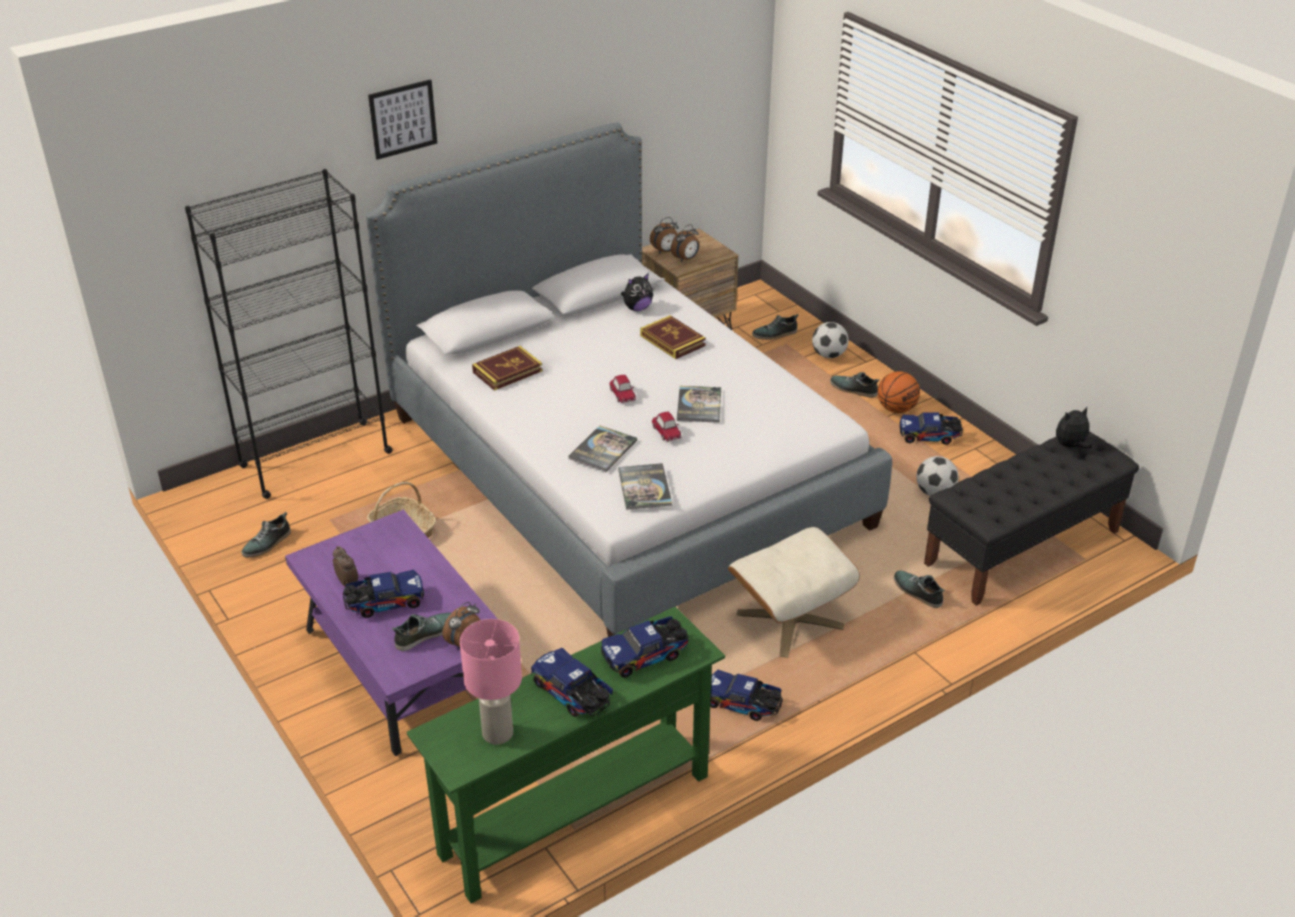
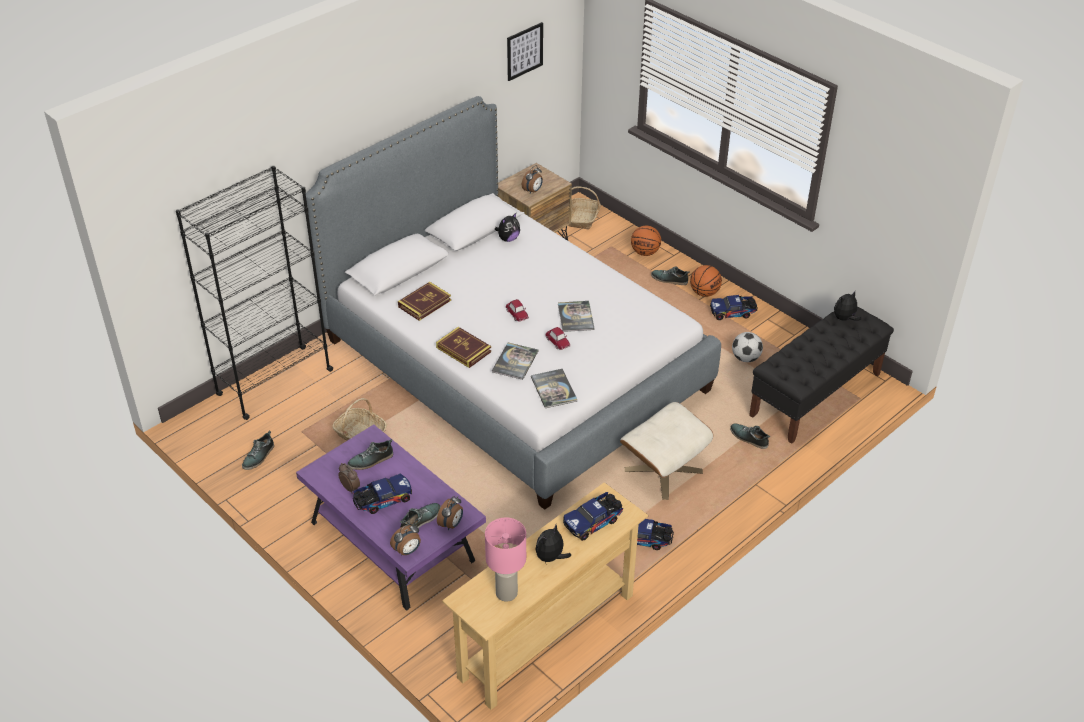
camera: 10 degrees left, 5 degrees up
(403, 119) = (326, 118): picture -> picture (524, 51)
(573, 695) = (551, 558): toy truck -> plush toy
(576, 815) = (547, 636): green console table -> beige console table
(665, 251) = (515, 185): alarm clock -> alarm clock (407, 551)
(672, 340) = (542, 264): book -> book (463, 350)
(757, 309) = (582, 218): none -> basket
(775, 334) = (600, 238): shoe -> shoe (371, 460)
(828, 355) = (645, 252): football -> basketball

